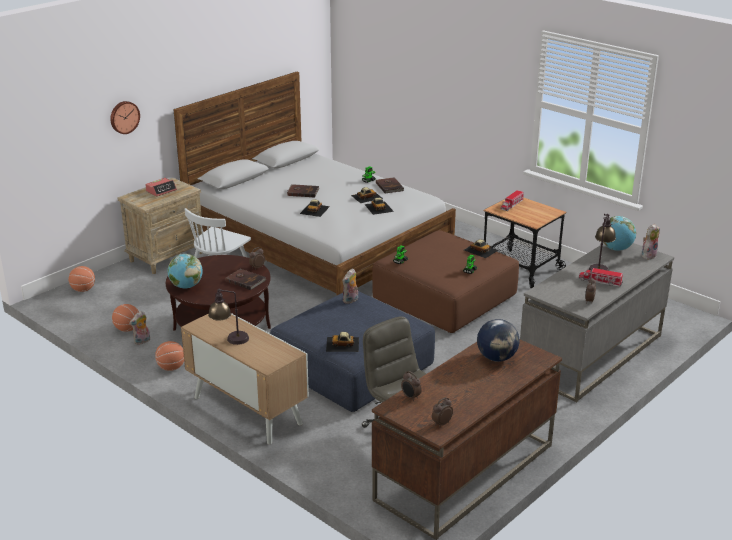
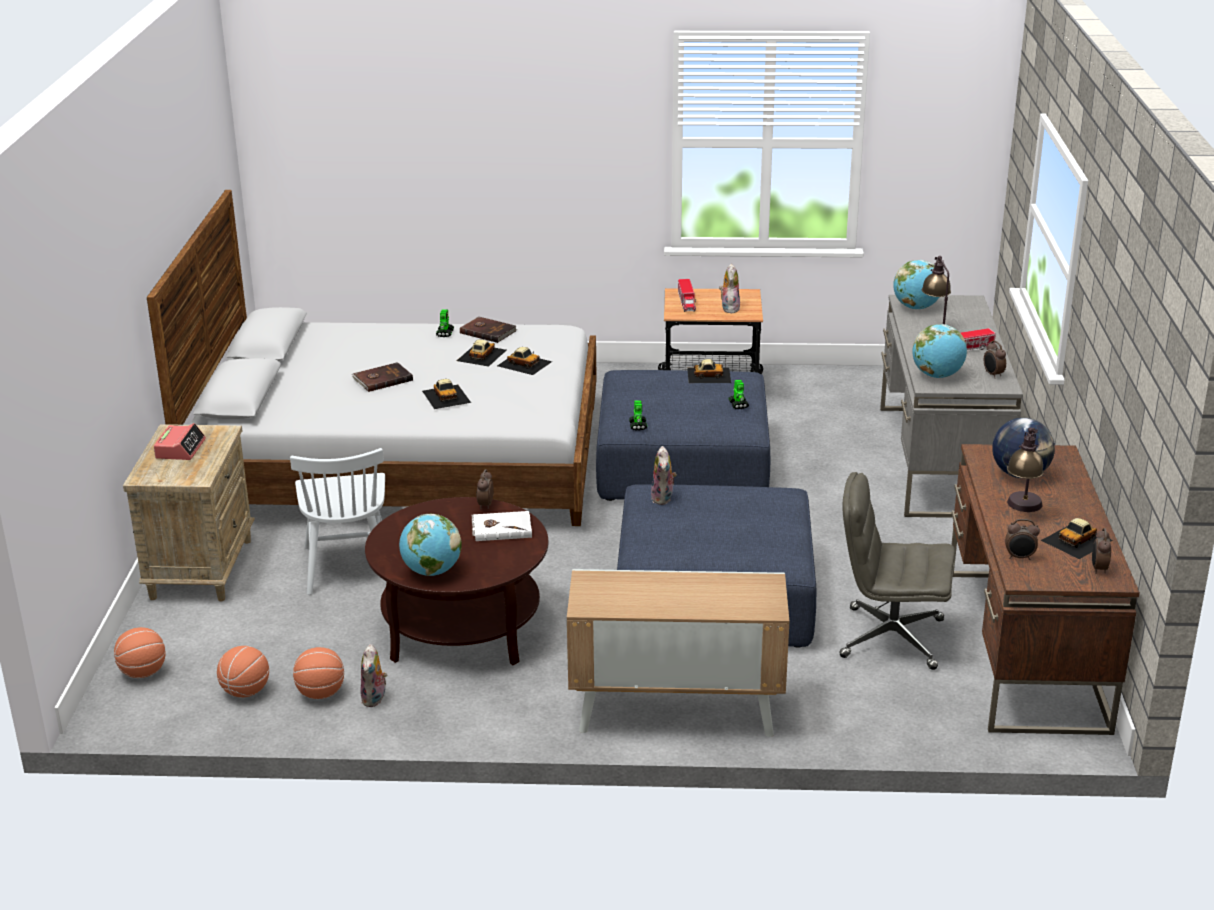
camera: 40 degrees left, 0 degrees up
(124, 117) = (104, 331): wall clock -> none
(171, 367) = (480, 712): basketball -> basketball (245, 692)
(230, 341) = (666, 603): table lamp -> table lamp (1022, 510)
(245, 280) = (501, 528): brown book -> white book
(342, 344) = (751, 554): toy car -> toy car (1077, 540)
(444, 297) = (681, 464): brown ottoman -> blue ottoman
(554, 289) = (937, 376): none -> globe
(648, 255) = (958, 303): plush toy -> plush toy (729, 308)

